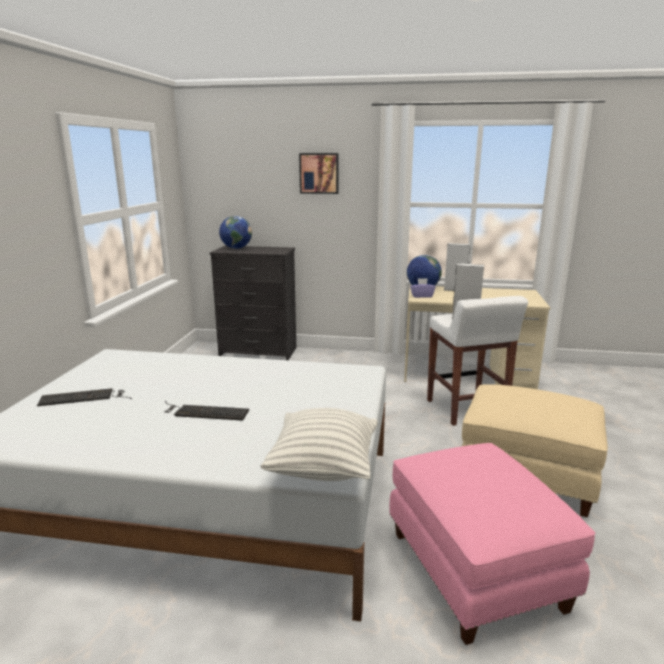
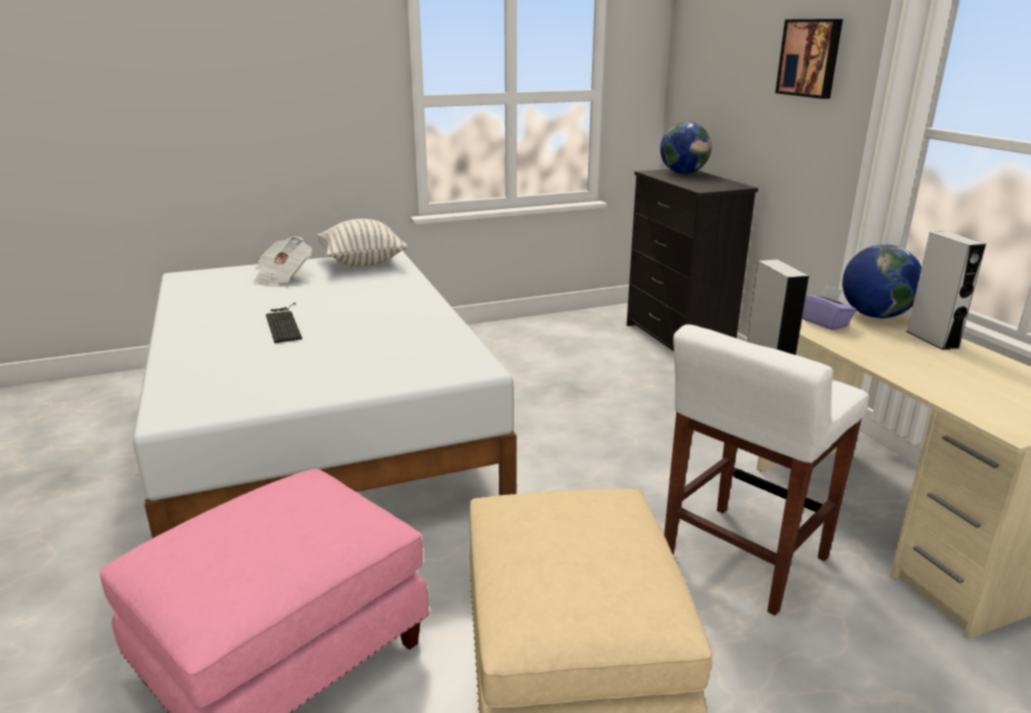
camera: 60 degrees right, 5 degrees up
(85, 397) = (282, 277): keyboard -> newspaper
(323, 468) = (185, 404): pillow -> pillow (362, 262)

